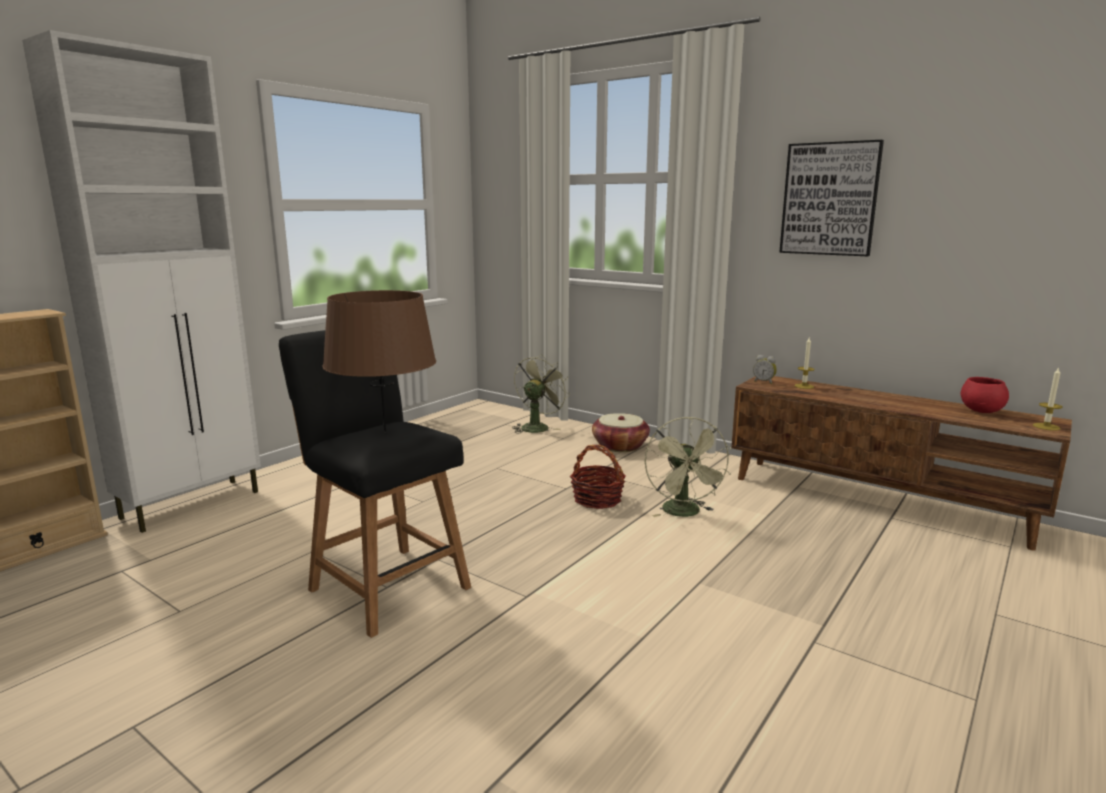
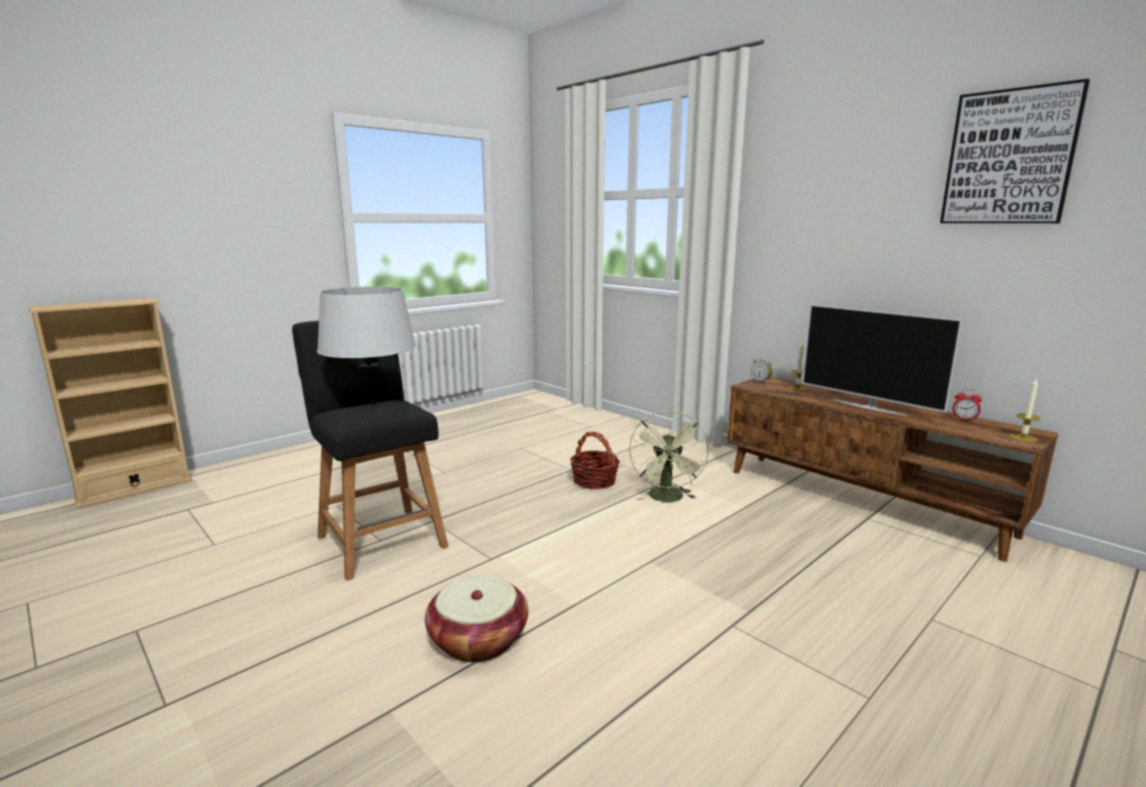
camera: 10 degrees right, 0 degrees up
(193, 504) = (265, 461): white cabinet -> none
(385, 432) = (373, 407): brown table lamp -> grey table lamp
(537, 427) = (573, 415): green fan -> none
(620, 446) = (638, 436): basket -> basket (478, 640)
(829, 199) = (827, 210): picture -> picture (1009, 157)
(886, 403) = (869, 407): none -> television
(982, 411) = (964, 419): red bowl -> alarm clock

